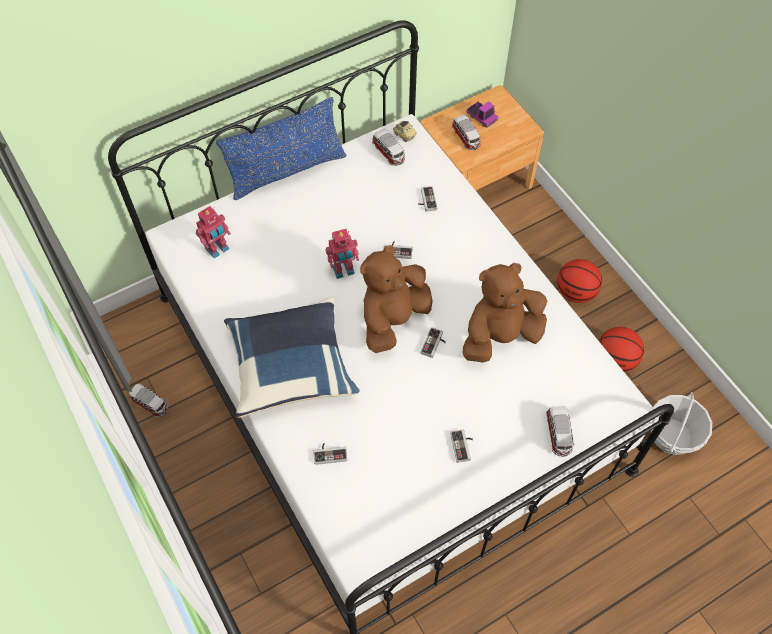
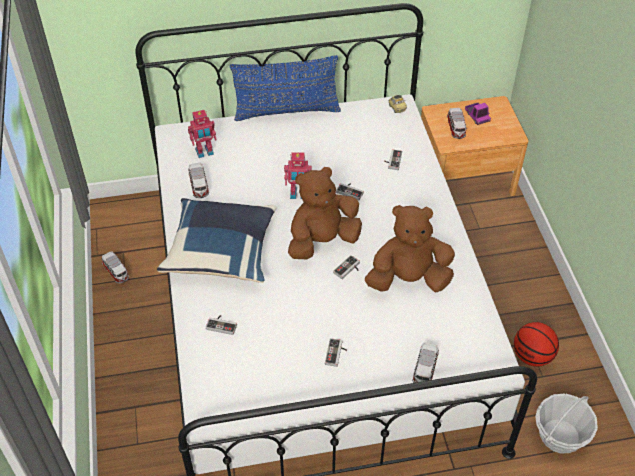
camera: 20 degrees right, 10 degrees down
(389, 153) = (377, 118): toy car -> toy car (199, 186)
(575, 292) = (518, 290): basketball -> none

